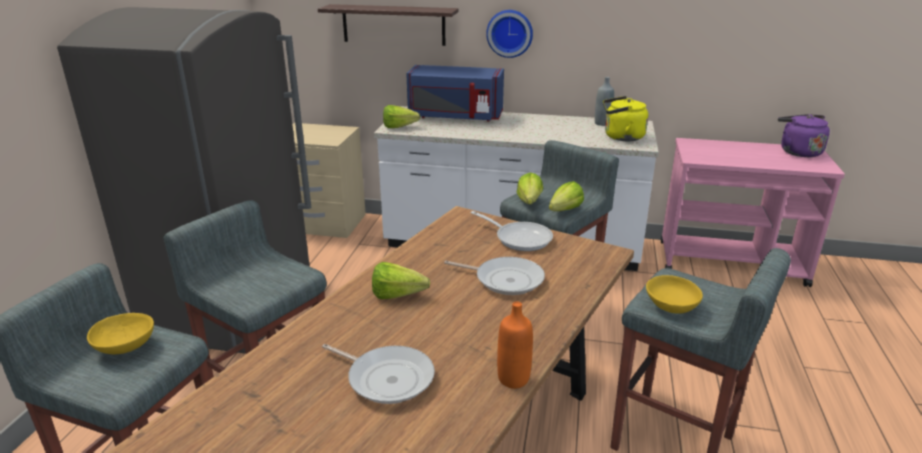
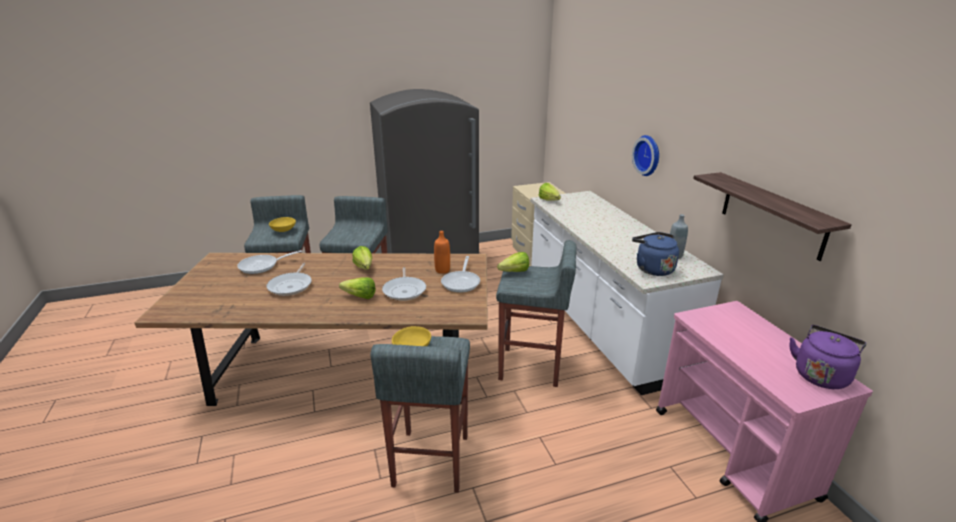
camera: 60 degrees right, 0 degrees up
(258, 402) = (262, 266): none -> frying pan
(393, 25) = (596, 129): shelf -> shelf (772, 215)
(455, 116) = (596, 208): blue microwave -> none
(513, 379) = (306, 316): orange bottle -> orange bottle (442, 270)
(561, 212) = (513, 286): lettuce -> lettuce (357, 296)
(621, 137) = (652, 268): yellow kettle -> blue kettle

